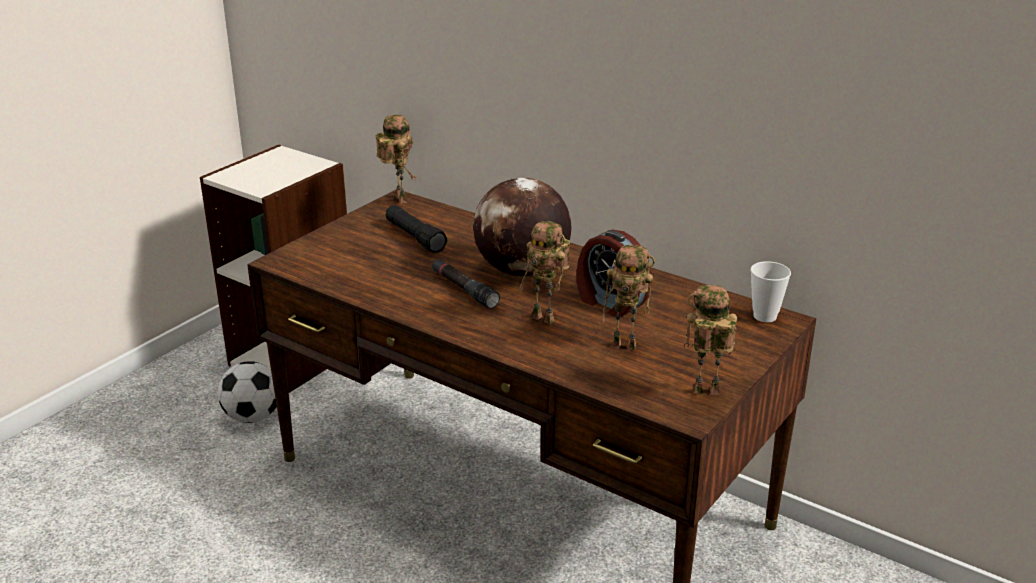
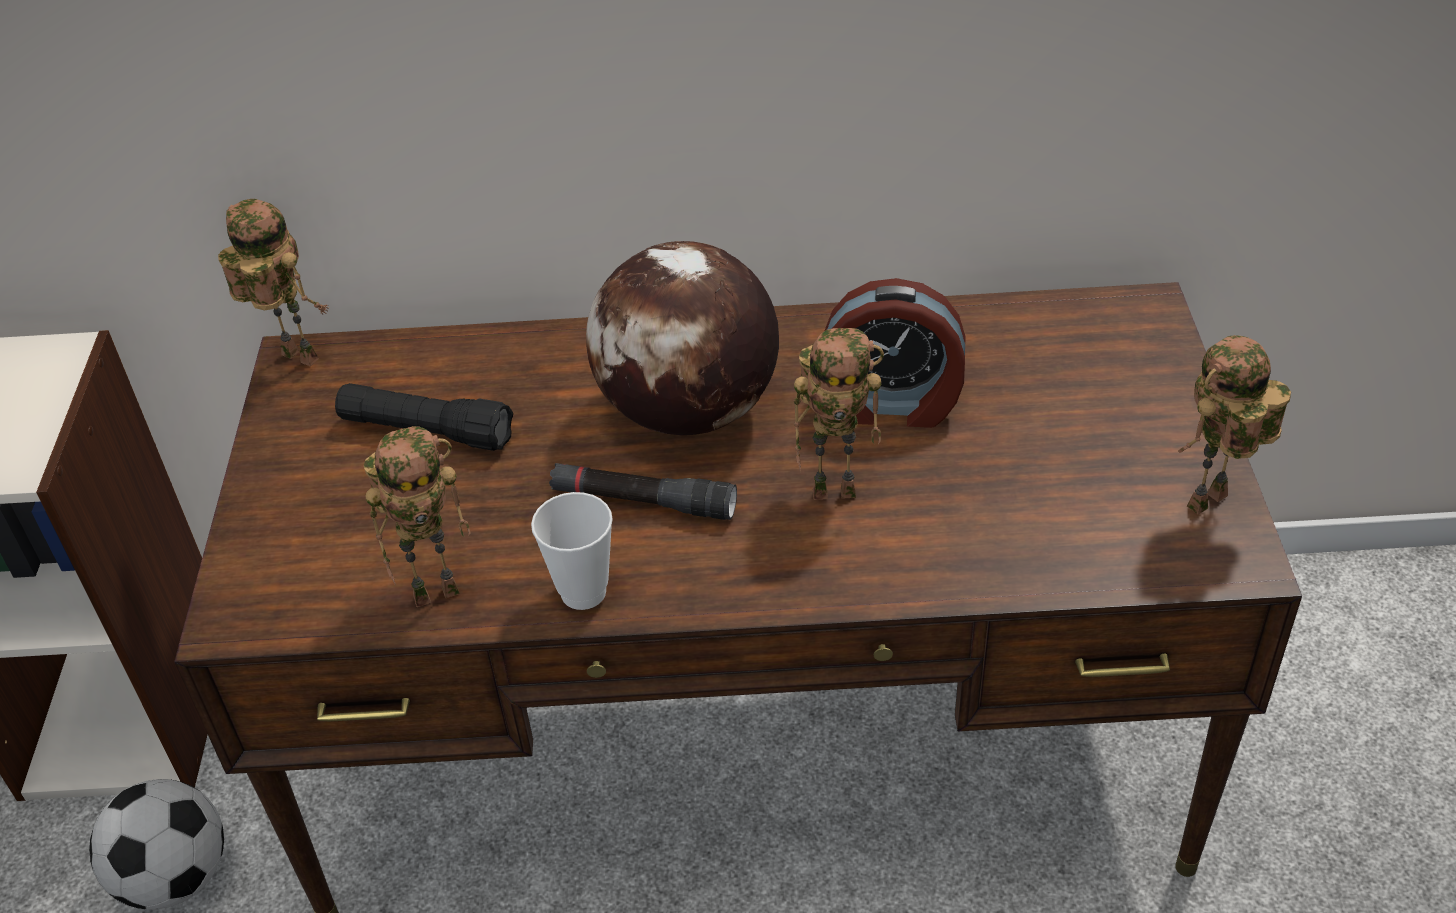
camera: 35 degrees left, 15 degrees up
(626, 345) = (1007, 475): toy robot -> toy robot (438, 590)
(765, 316) = (1117, 314): cup -> cup (583, 592)

